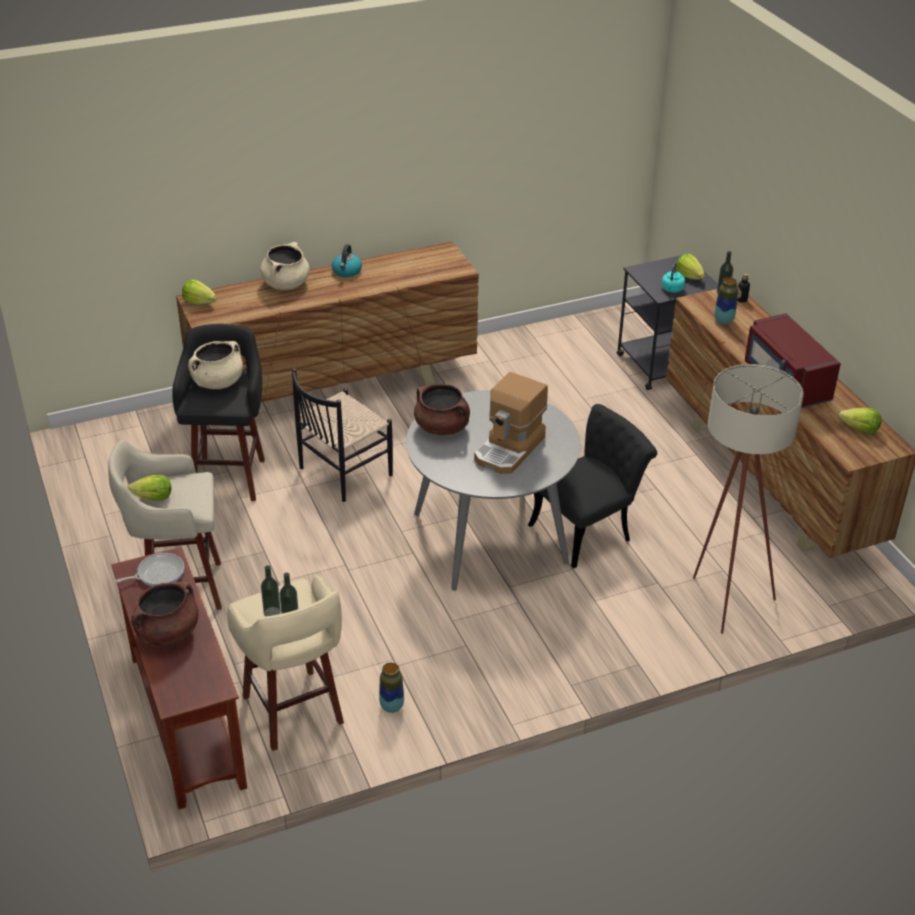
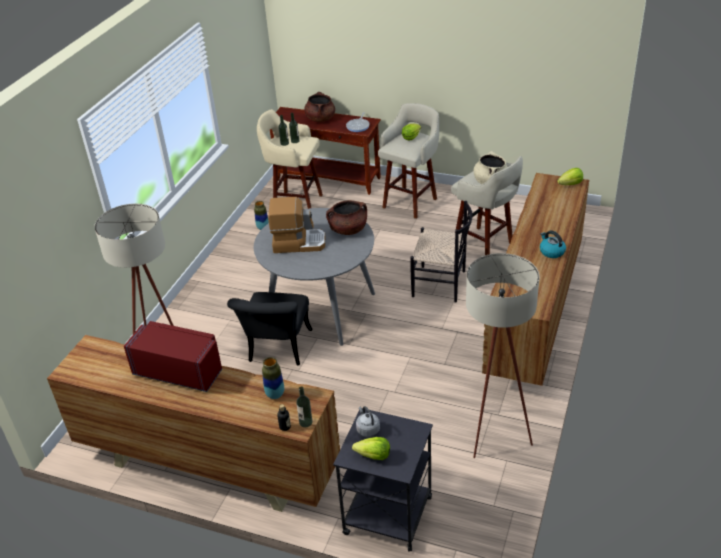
camera: 135 degrees right, 0 degrees up
(229, 476) = (485, 246): black stool -> beige stool
(286, 284) = (560, 222): beige cooking pot -> none
(342, 473) = (441, 284): black chair -> black chair turned 105 degrees clockwise
(510, 449) = (298, 243): coffee machine -> coffee machine turned 105 degrees clockwise
(512, 355) = (493, 431): none -> beige floor lamp
(672, 290) = (367, 429): turquoise kettle -> grey kettle
(860, 429) = (98, 369): lettuce -> none

